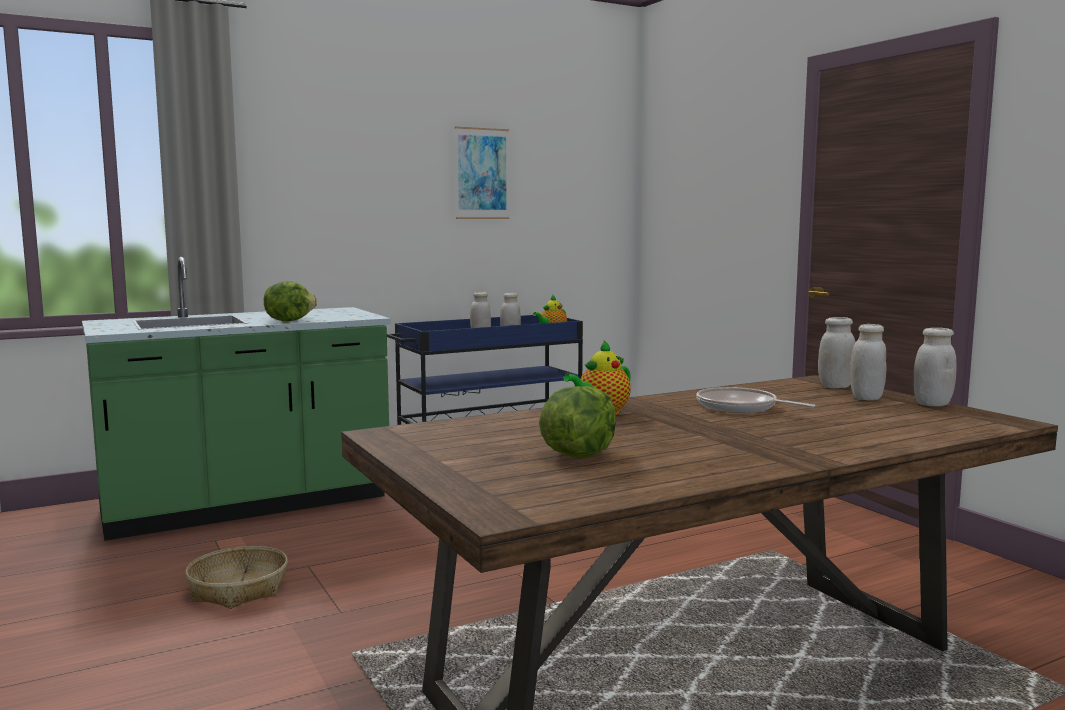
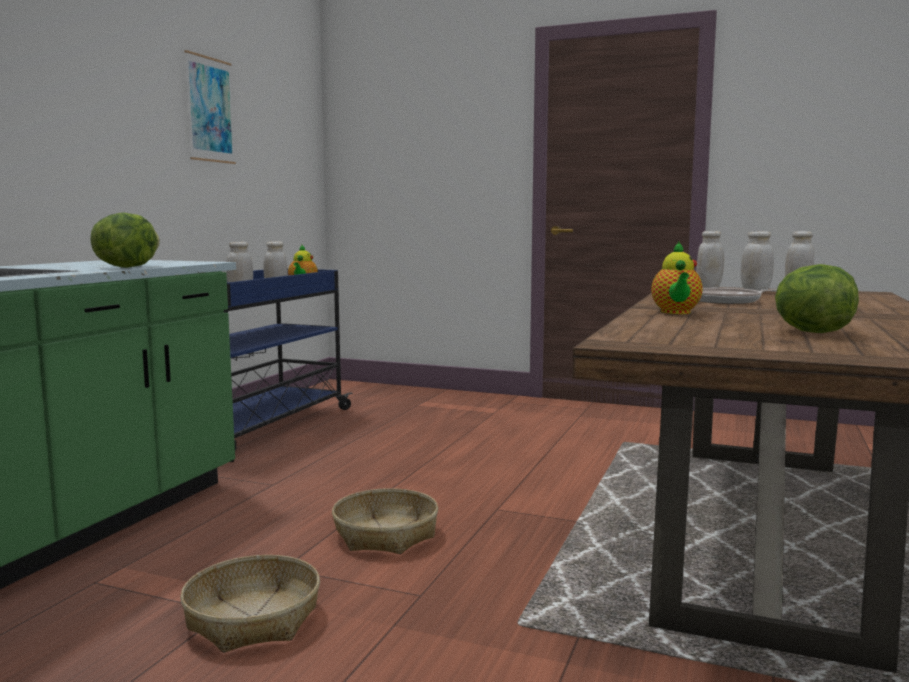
camera: 40 degrees left, 0 degrees up
(405, 565) = (385, 534): none -> basket

